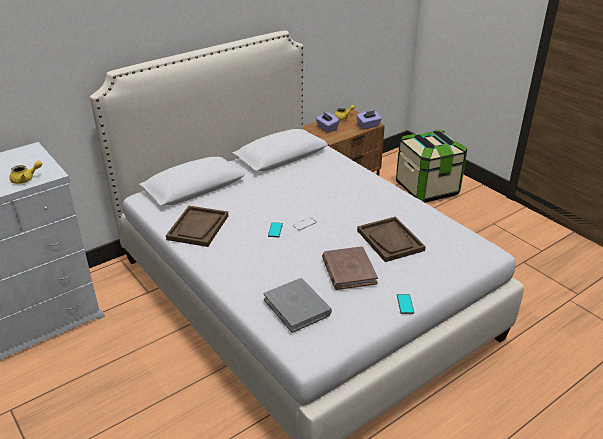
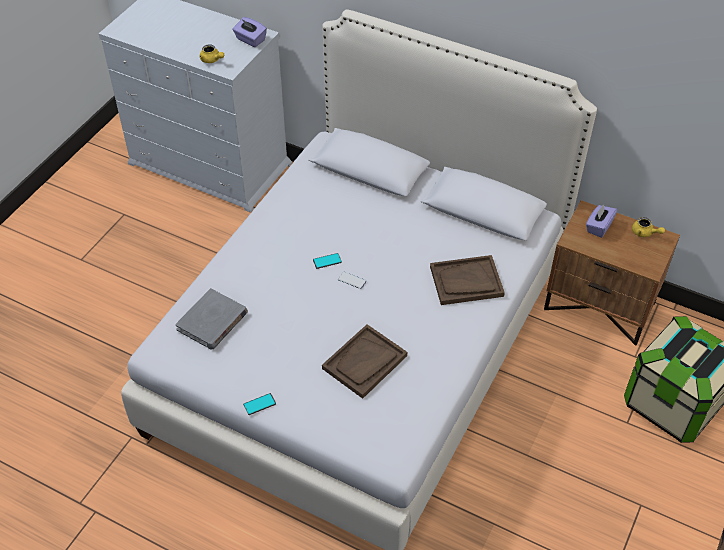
camera: 65 degrees right, 15 degrees up
(198, 227) = (299, 203): brown tray -> brown tray (466, 282)
(348, 270) = (287, 342): brown book -> none
(368, 126) = (641, 266): purple tissue box -> purple tissue box (250, 40)

